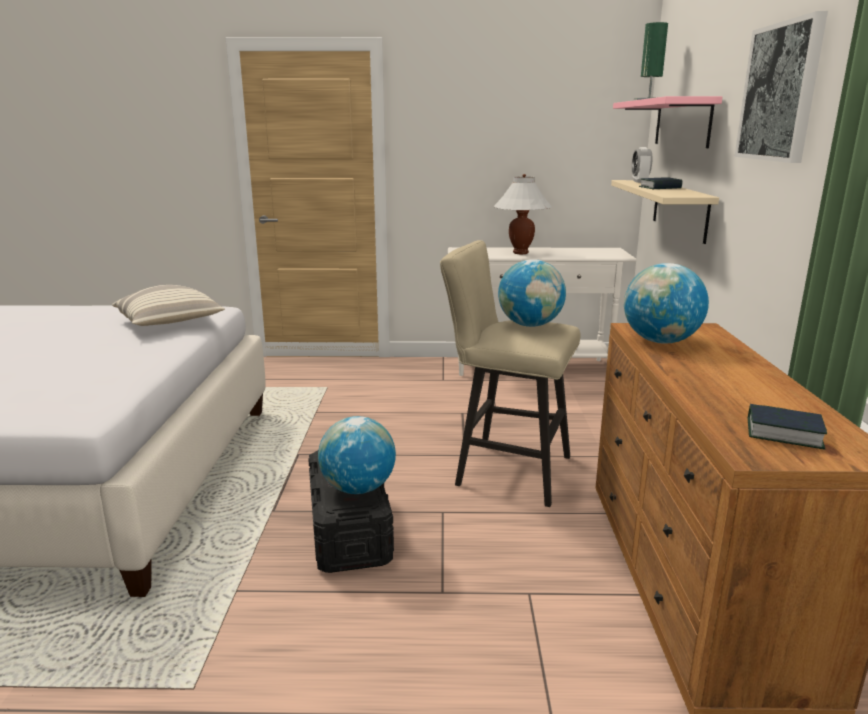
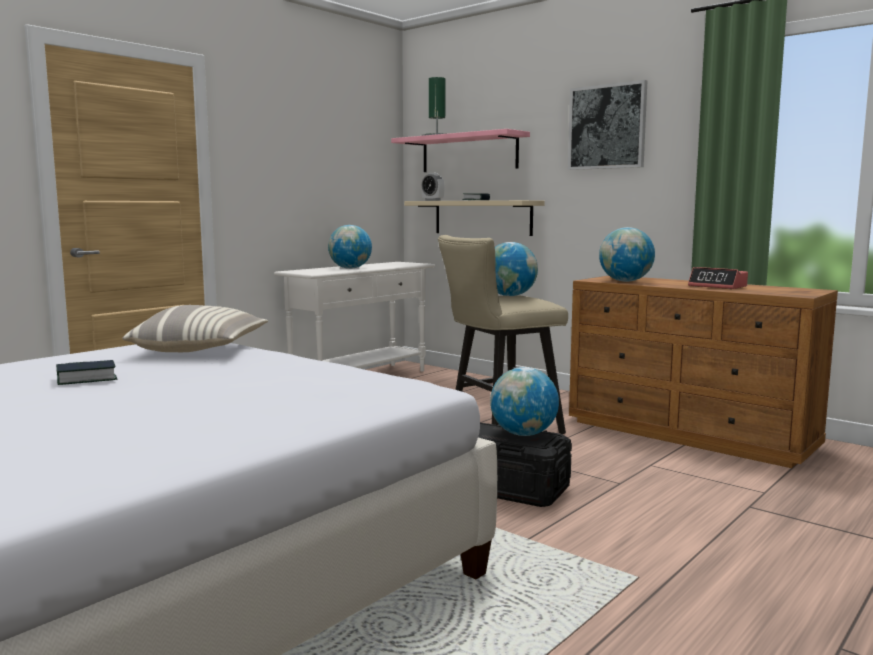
camera: 50 degrees left, 10 degrees down
(520, 253) = (350, 268): white table lamp -> globe
(731, 389) = (718, 286): none -> alarm clock
(783, 433) = (781, 290): book -> book (86, 379)

